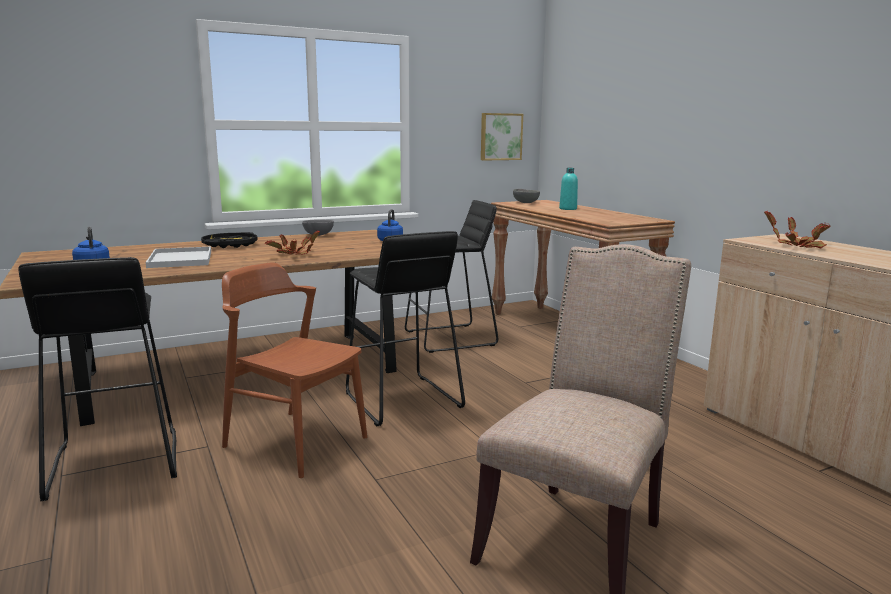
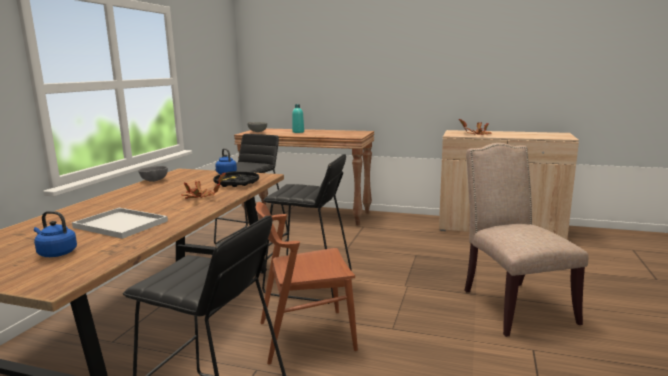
camera: 45 degrees left, 0 degrees up
(230, 245) = (111, 204): black tray -> black tray (236, 183)
(500, 136) = (223, 85): picture -> none

